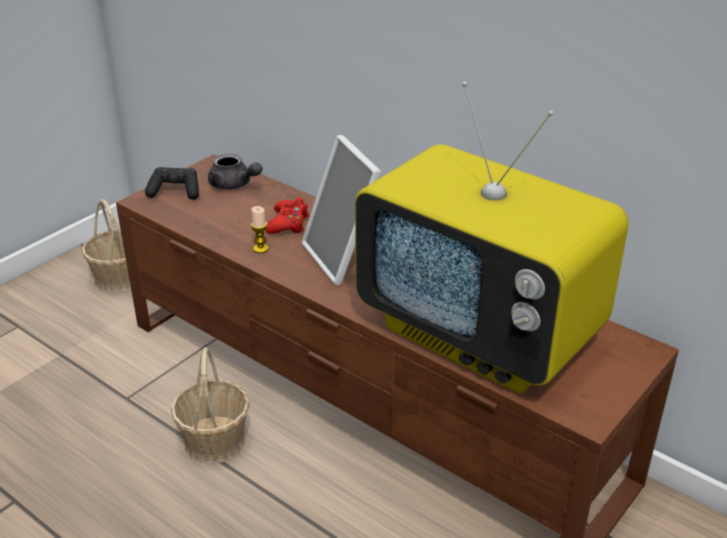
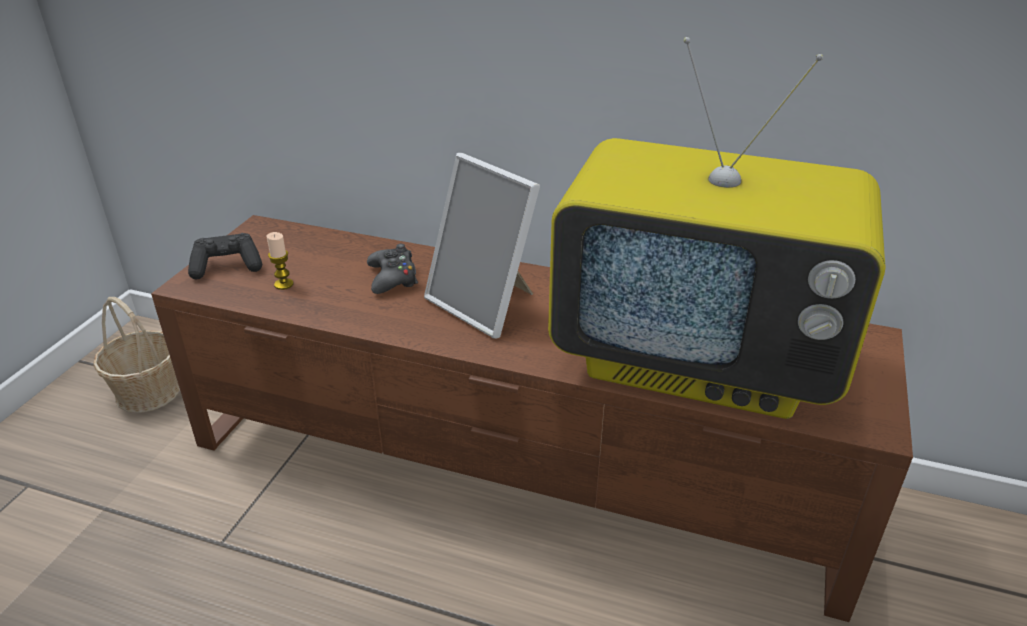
camera: 20 degrees left, 0 degrees up
(215, 440) = (361, 567): basket -> none
(234, 185) = (299, 246): grey teapot -> none
(260, 249) = (376, 314): candle -> candle (283, 284)
(288, 224) = (393, 278): red game controller -> black game controller

